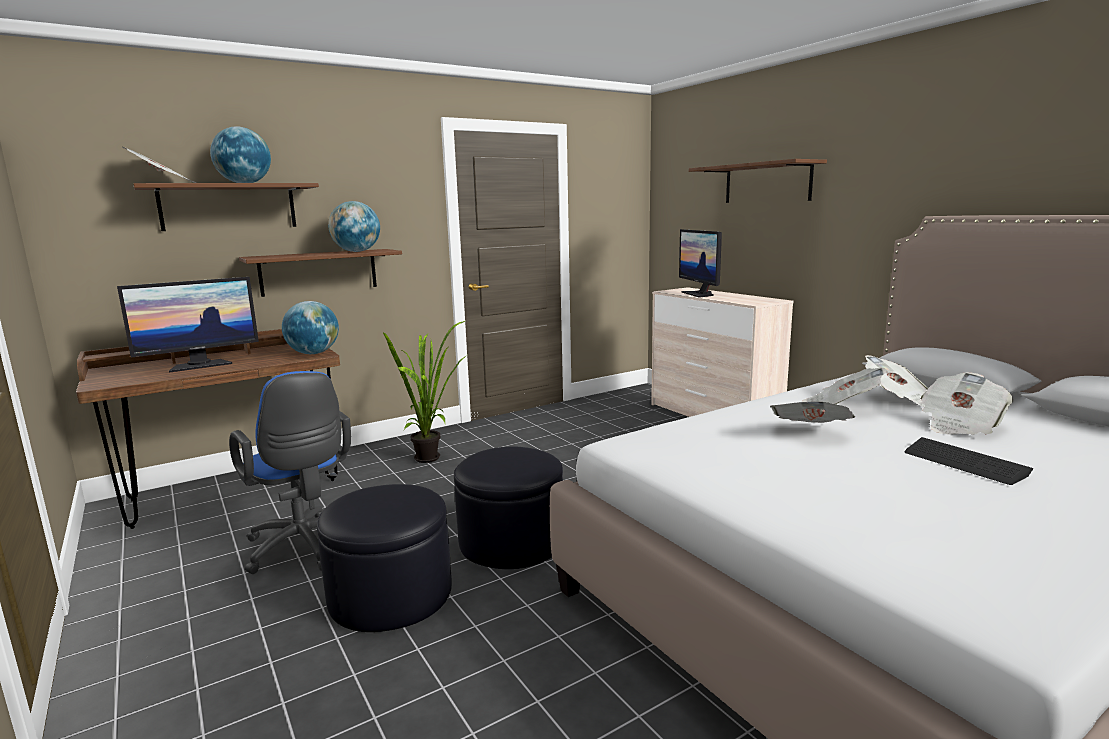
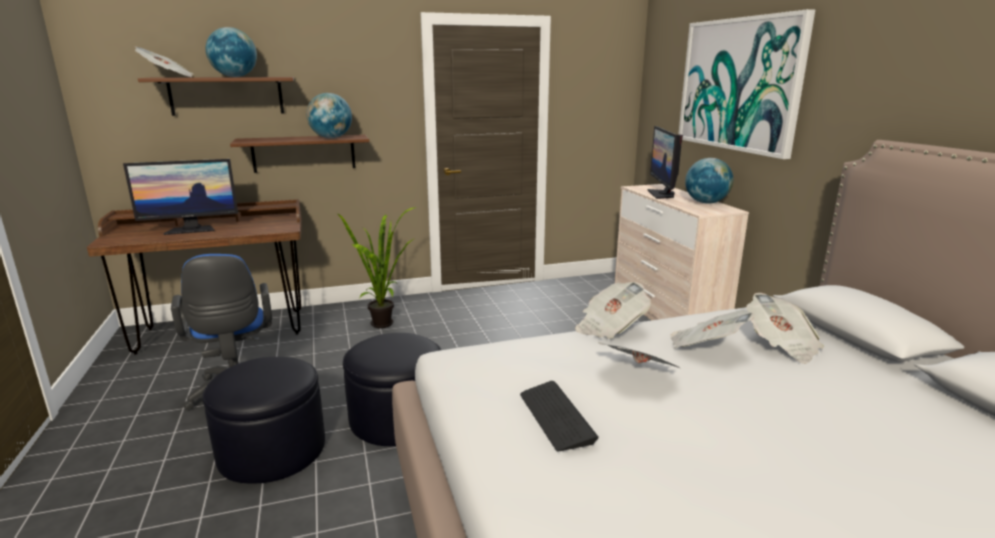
camera: 15 degrees right, 5 degrees up
(313, 353) = (282, 227): globe -> globe (706, 203)
(767, 183) = (739, 84): brown shelf -> picture
(959, 425) = (816, 390): newspaper -> newspaper (610, 327)
(964, 463) = (768, 442): keyboard -> keyboard (556, 417)

